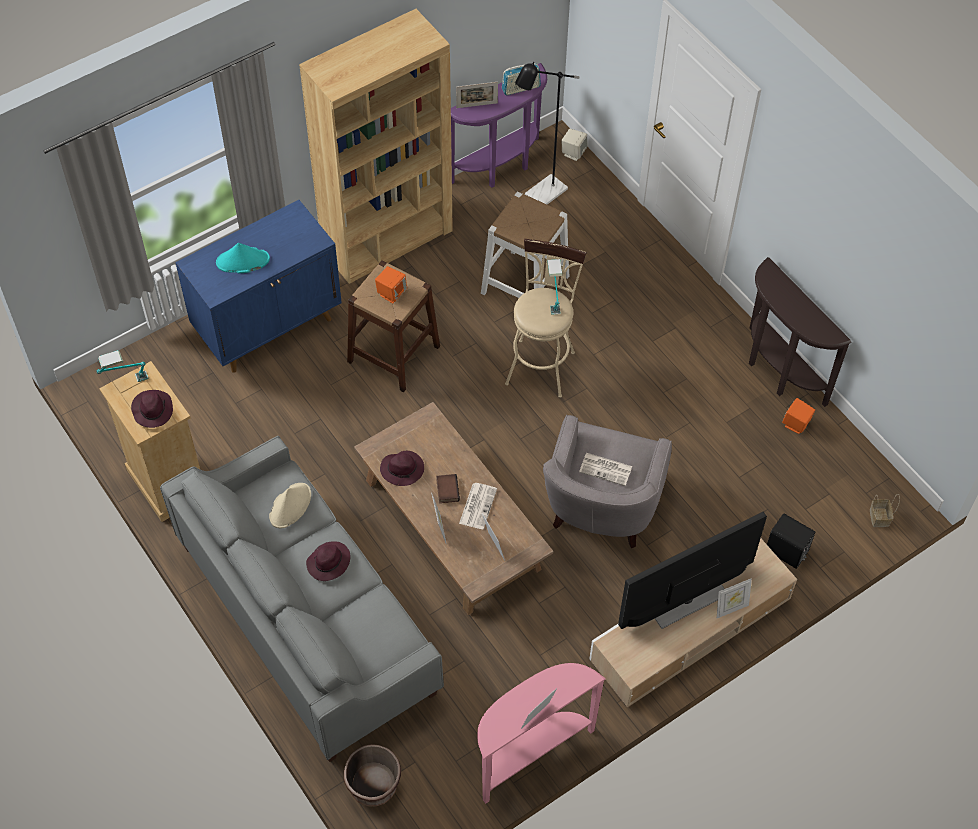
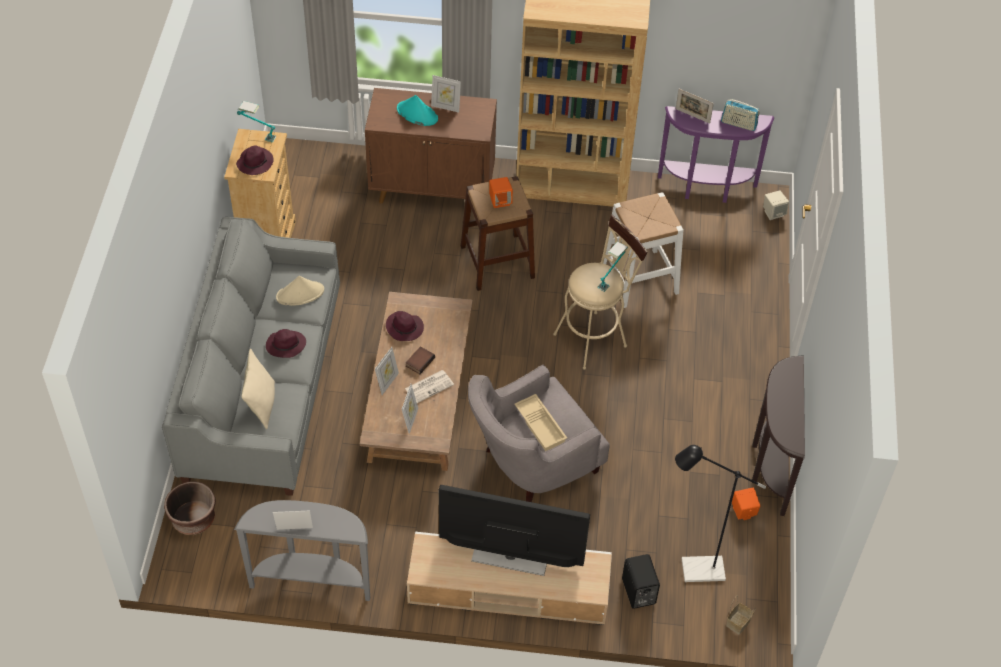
camera: 40 degrees right, 5 degrees down
(269, 326) = (433, 189): blue cabinet -> brown cabinet
(364, 632) = (261, 405): none -> beige pillow
(530, 753) = (312, 580): pink console table -> grey console table
(541, 196) = (716, 227): black floor lamp -> black floor lamp (694, 570)
(606, 469) = (541, 425): newspaper -> beige tray
(731, 608) = (536, 586): picture frame -> picture frame (446, 107)

